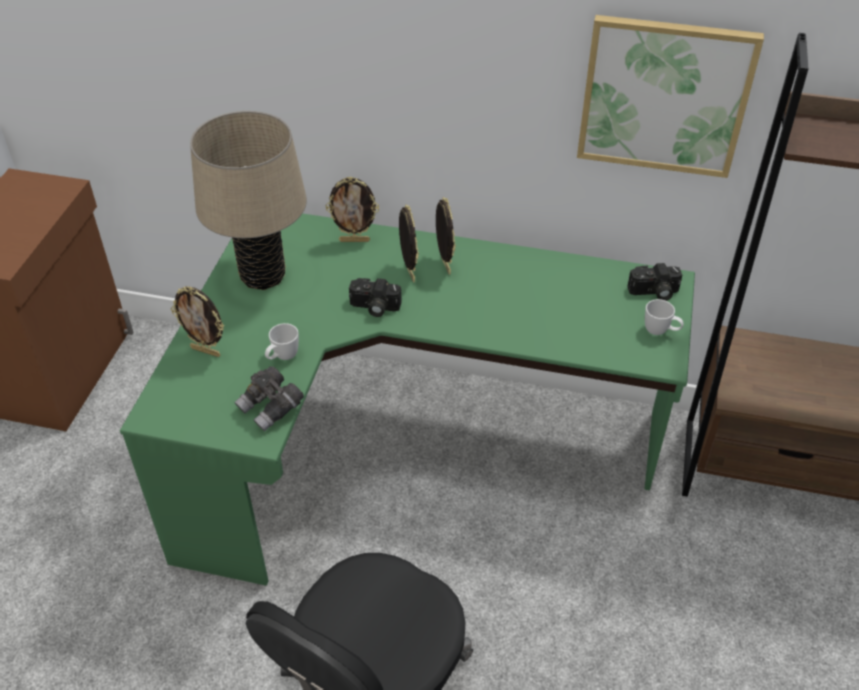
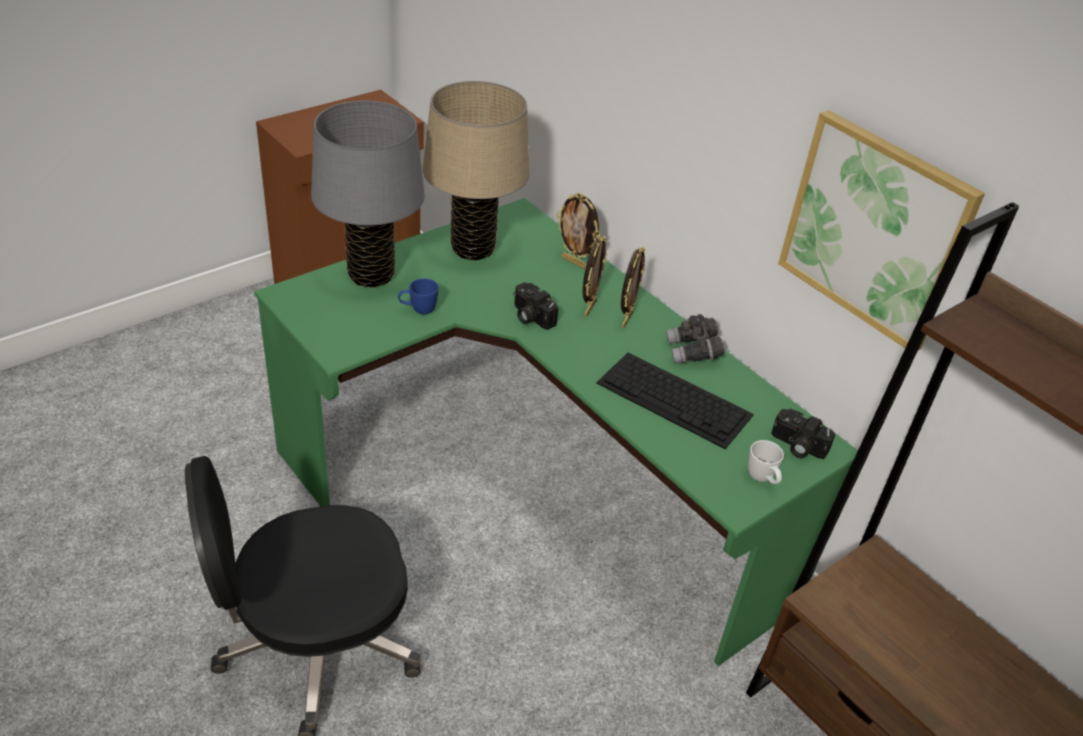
camera: 35 degrees right, 5 degrees down
(206, 351) = (371, 275): picture frame -> grey table lamp
(271, 408) = (368, 338): grey binoculars -> grey binoculars (693, 352)
(282, 357) = (418, 310): white mug -> blue mug
(546, 308) = (675, 399): none -> keyboard

